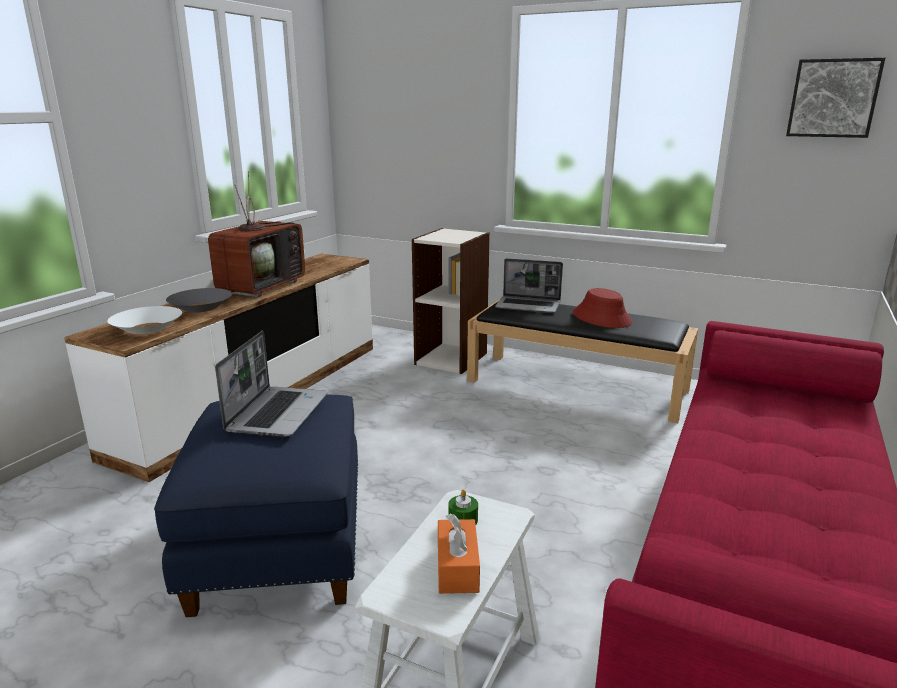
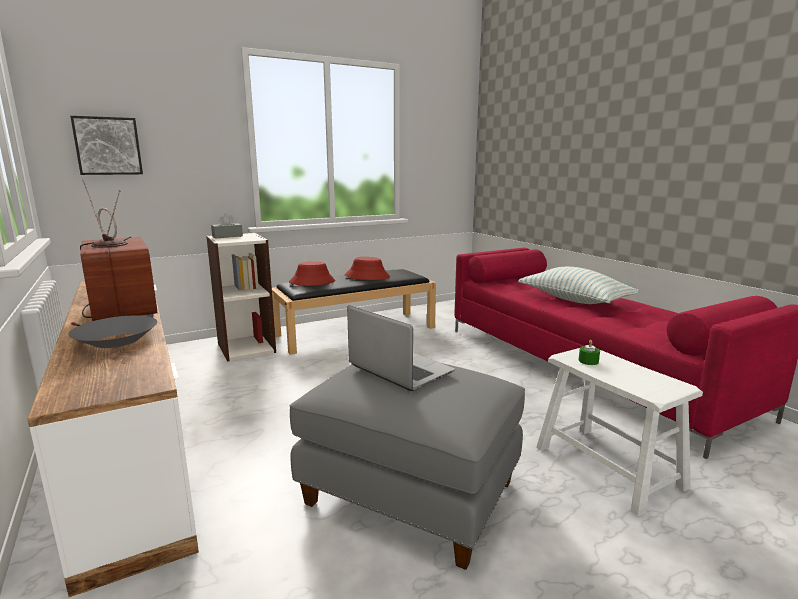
camera: 55 degrees left, 5 degrees down
(147, 328) = (123, 370): white bowl -> none
(278, 544) = (409, 494): blue ottoman -> grey ottoman
(450, 232) = (227, 236): none -> grey tissue box
(457, 567) = (637, 373): orange tissue box -> none
(529, 306) = (312, 282): laptop -> red hat
(759, 460) = (574, 300): none -> pillow
(833, 98) = (442, 129): picture -> picture (108, 146)

